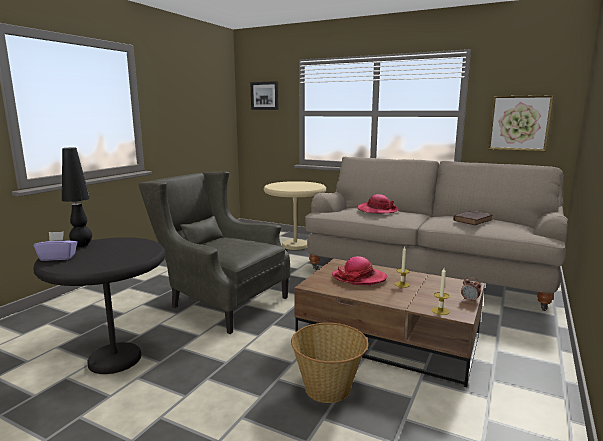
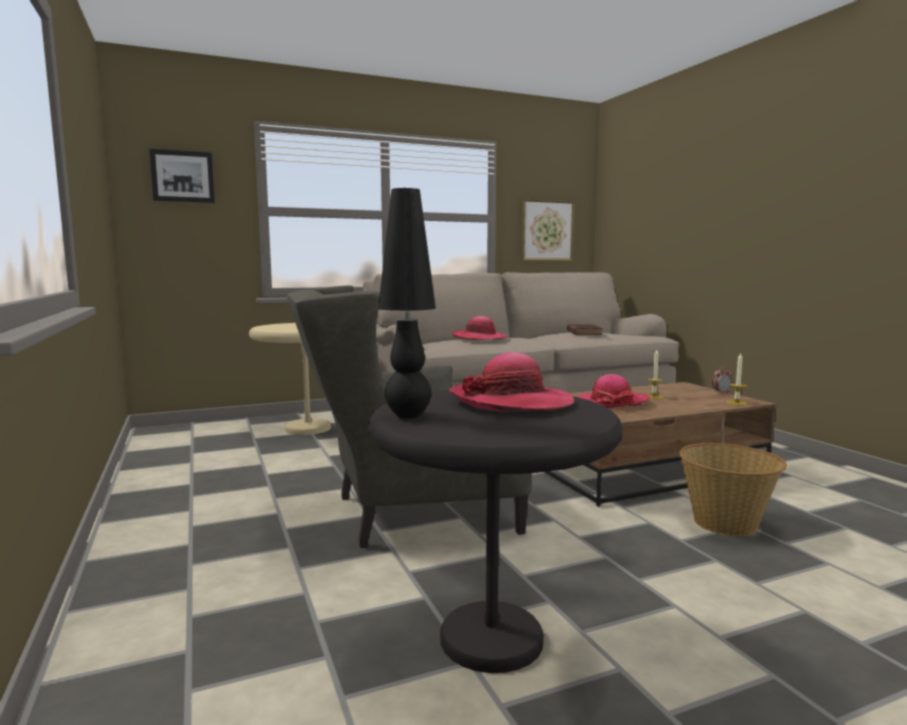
camera: 50 degrees left, 5 degrees down
(58, 257) = (469, 432): purple tissue box -> none
(125, 251) = (511, 402): none -> hat

